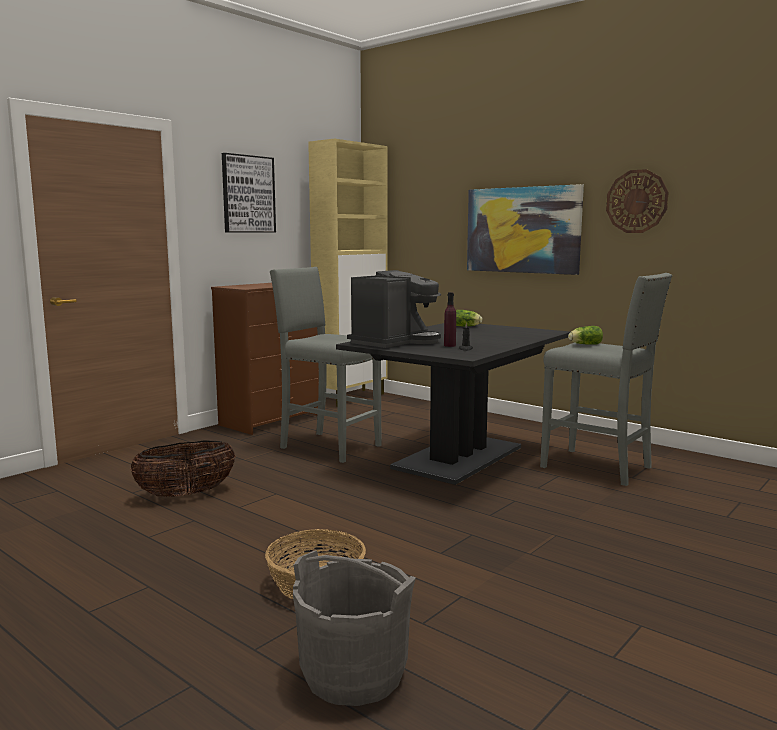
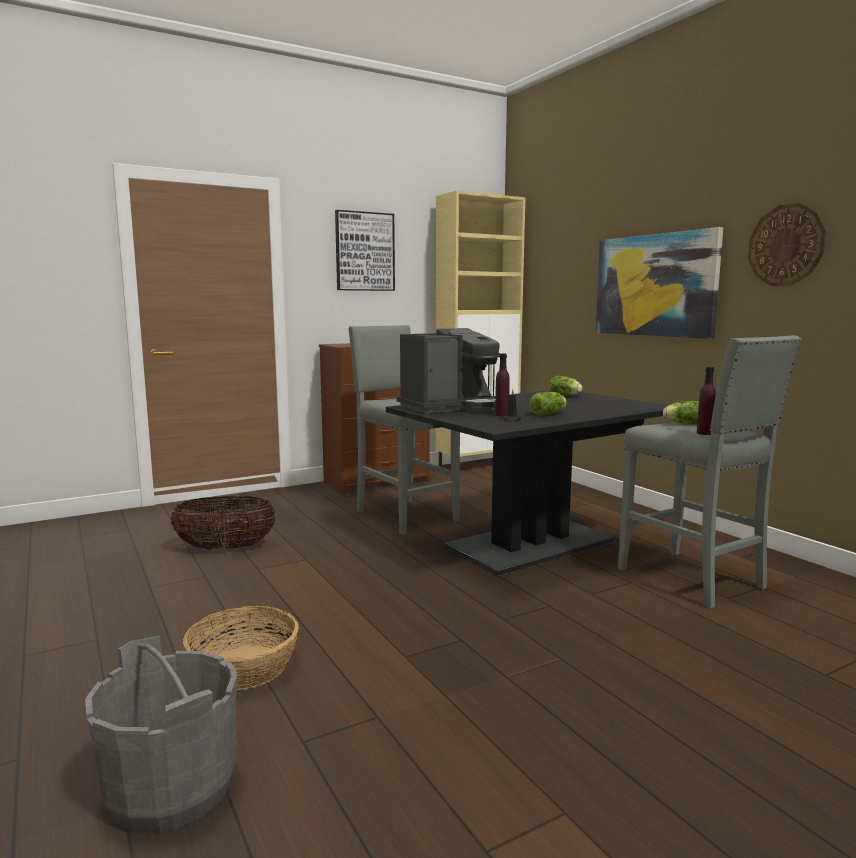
camera: 20 degrees right, 0 degrees up
(484, 342) = (549, 414): none -> lettuce
(609, 351) = (704, 433): none -> purple bottle

